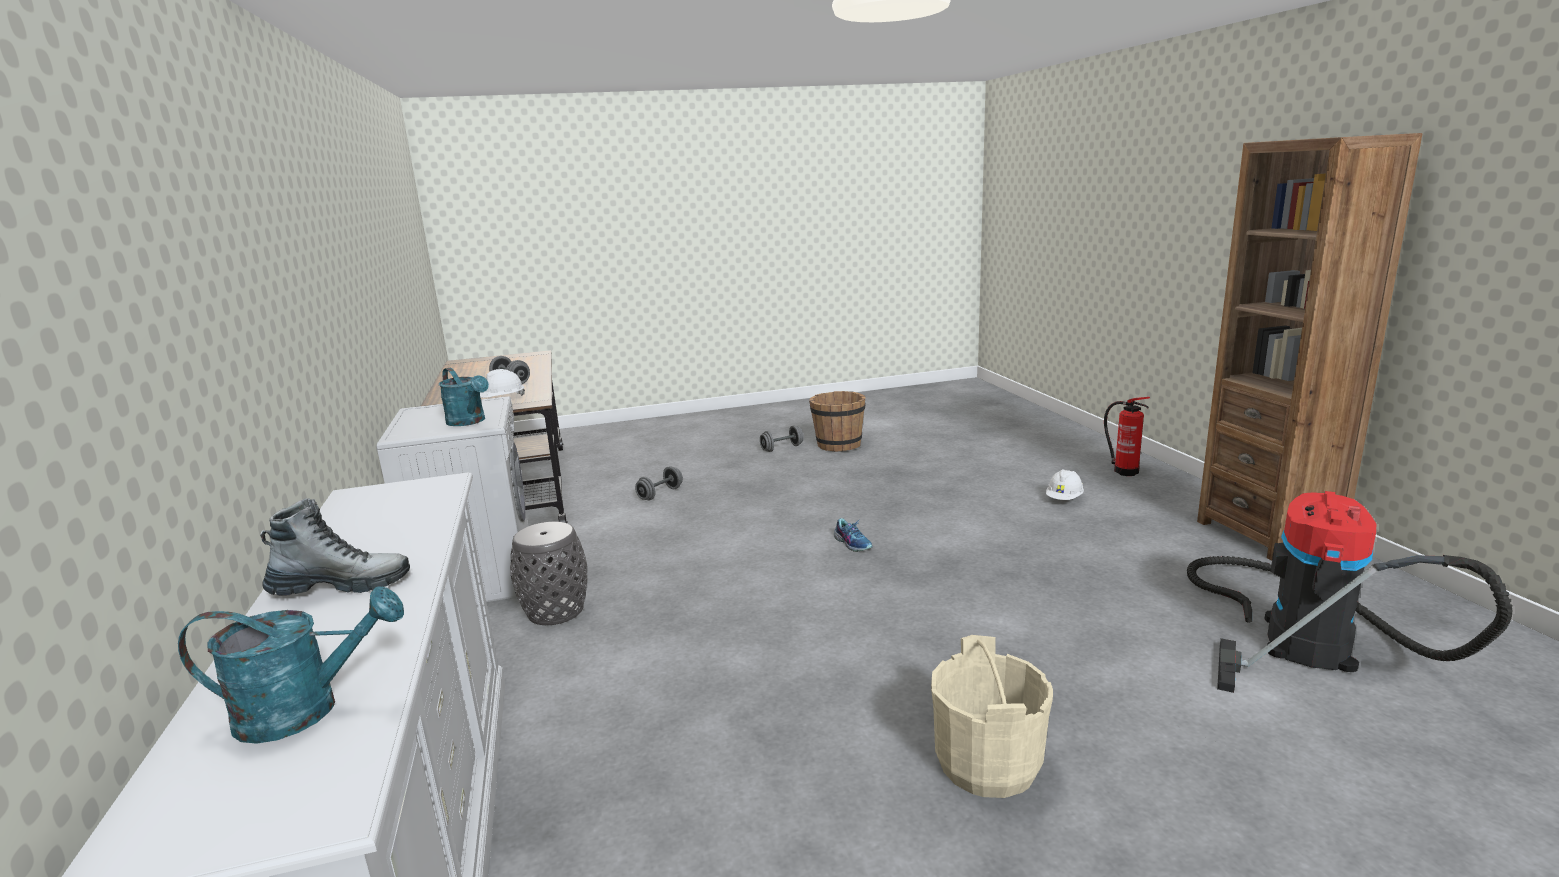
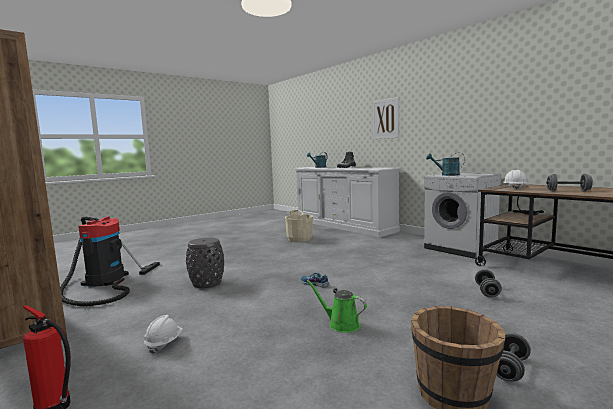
camera: 155 degrees right, 10 degrees down
(252, 310) = (386, 119): none -> picture
(556, 611) = (402, 247): grey stool -> grey stool (207, 283)
(868, 488) = (341, 324): none -> green watering can
(987, 763) = (236, 246): beige bucket -> beige bucket (299, 239)

